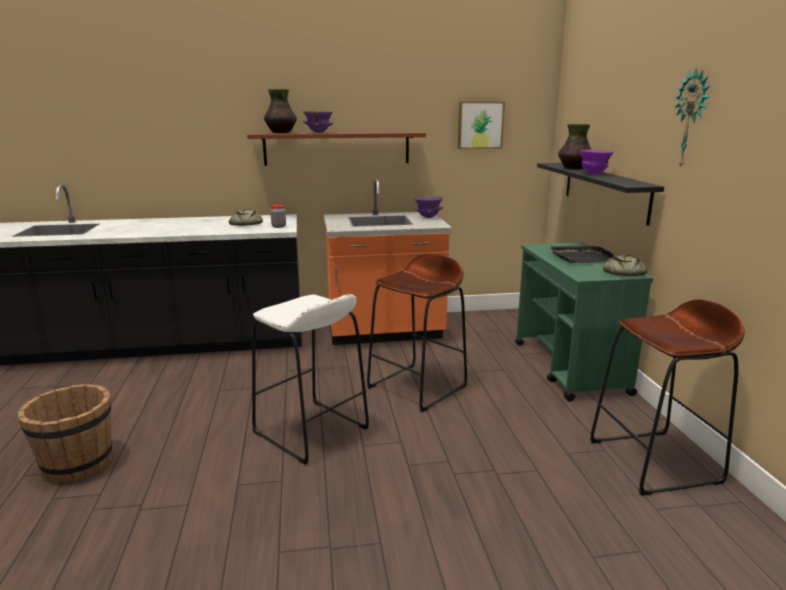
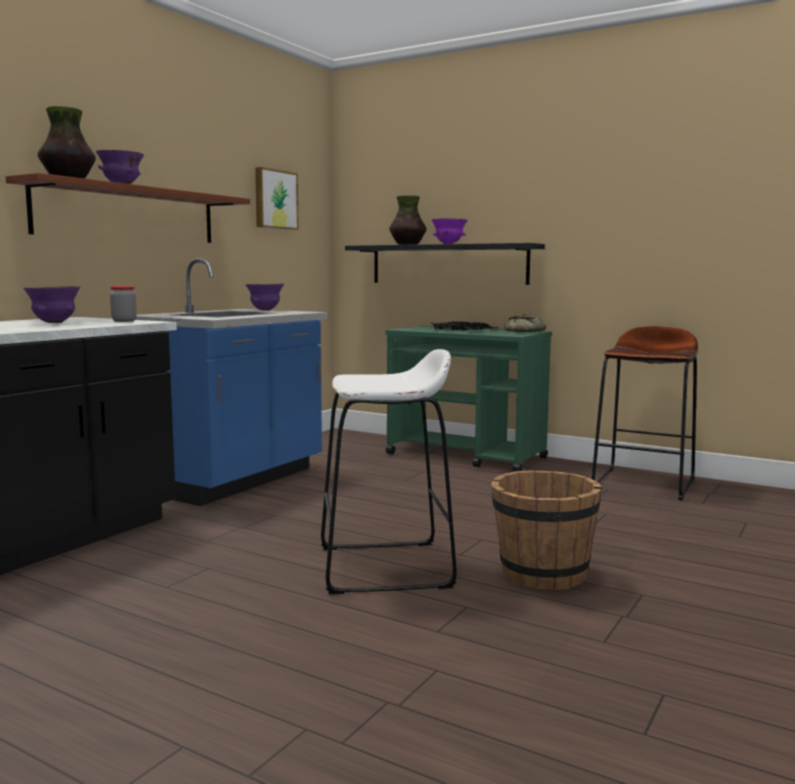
camera: 50 degrees left, 10 degrees down
(77, 464) = (173, 733): brown bucket -> brown bucket (542, 574)
(245, 224) = (54, 323): bread -> purple bowl
(384, 332) = (233, 480): orange counter -> blue counter
(417, 387) = (388, 504): brown stool -> none
(691, 119) = (570, 179): wall clock -> none

